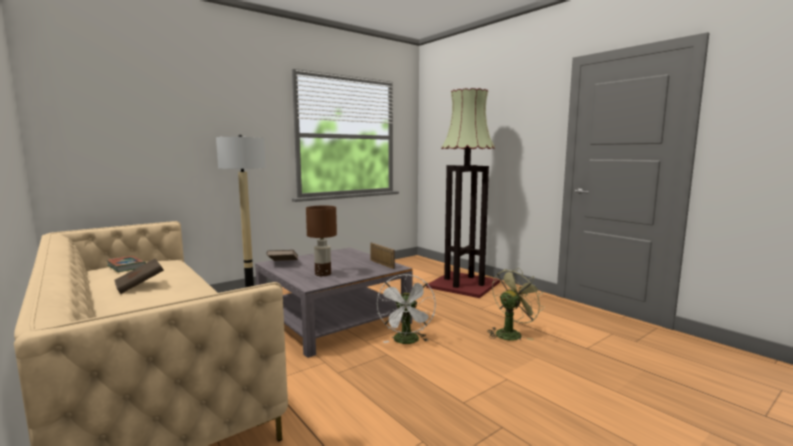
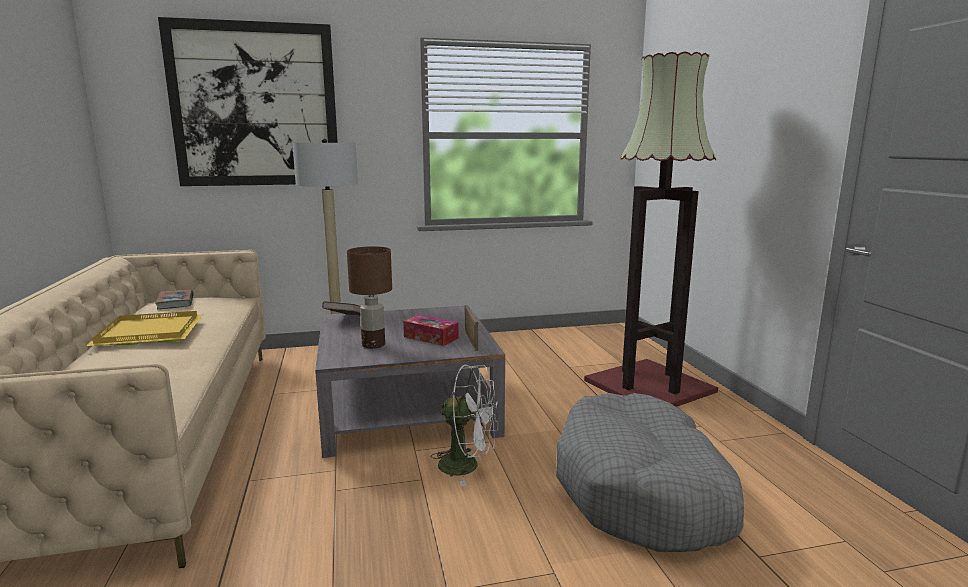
camera: 25 degrees right, 5 degrees up
(140, 286) = (148, 332): brown book -> yellow tray
(172, 109) = (255, 106): none -> picture
(354, 266) = (431, 337): none -> tissue box
(407, 341) = (467, 466): white fan -> white fan turned 105 degrees counterclockwise
(511, 333) = (643, 491): green fan -> grey dog bed

